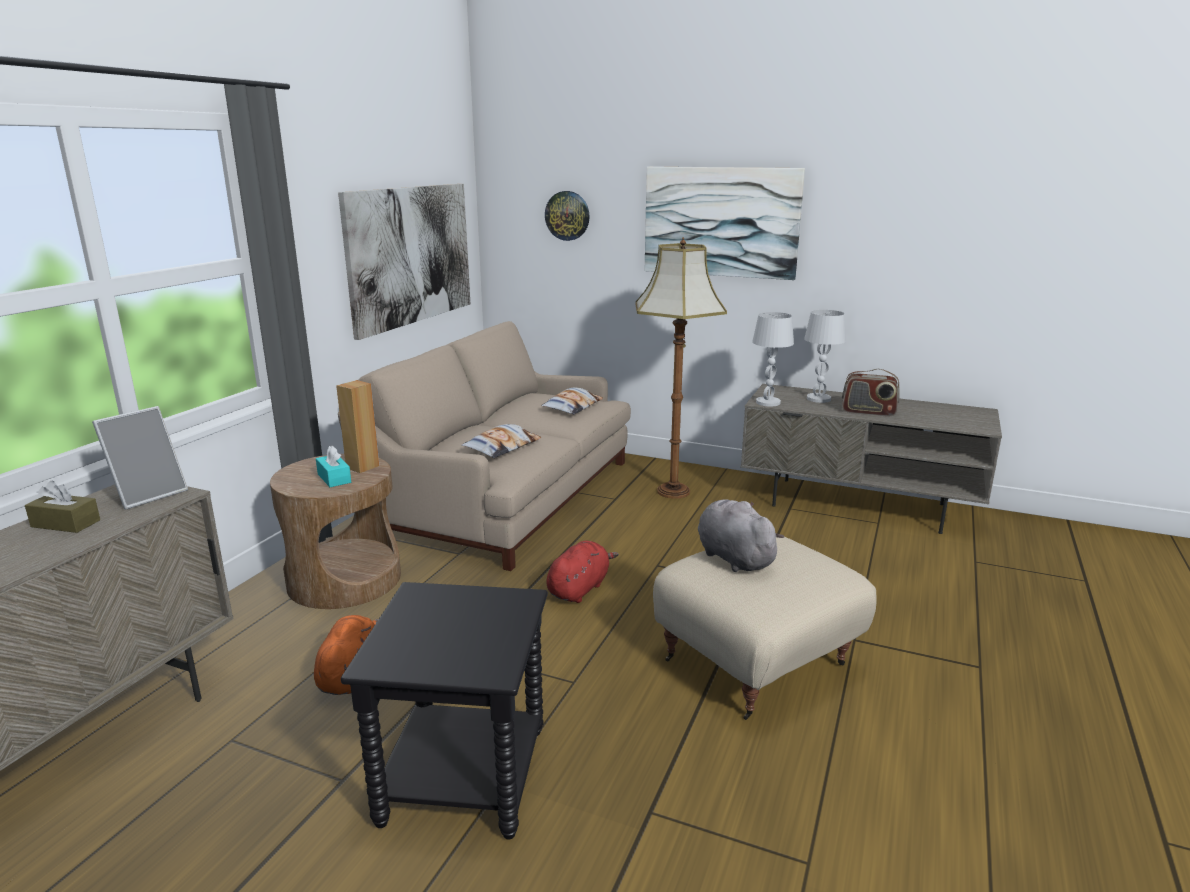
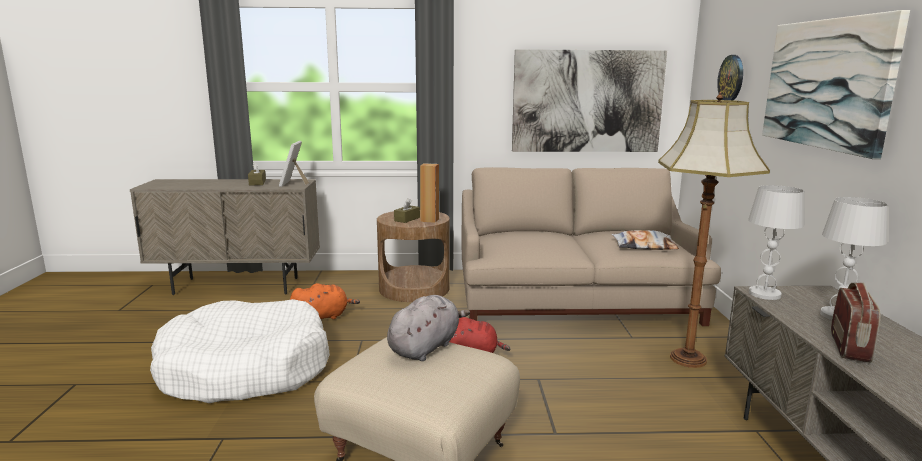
camera: 65 degrees right, 5 degrees down
(148, 494) = (294, 184): picture frame -> picture frame turned 75 degrees clockwise
(334, 478) = (407, 219): turquoise tissue box -> brown tissue box
(462, 775) = (245, 369): black side table -> white dog bed
(502, 447) = (525, 244): pillow -> none
(868, 412) = (850, 347): radio -> radio turned 150 degrees counterclockwise

